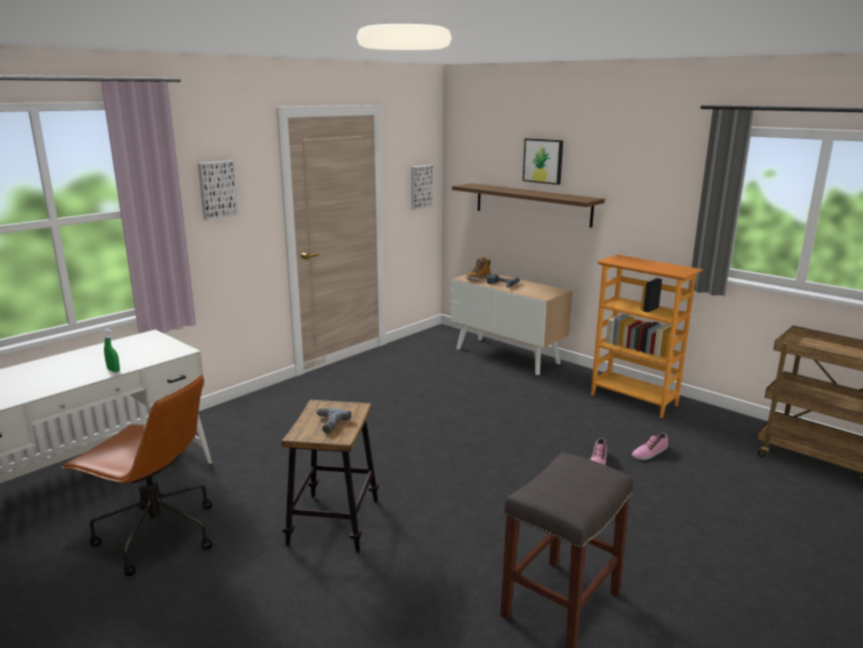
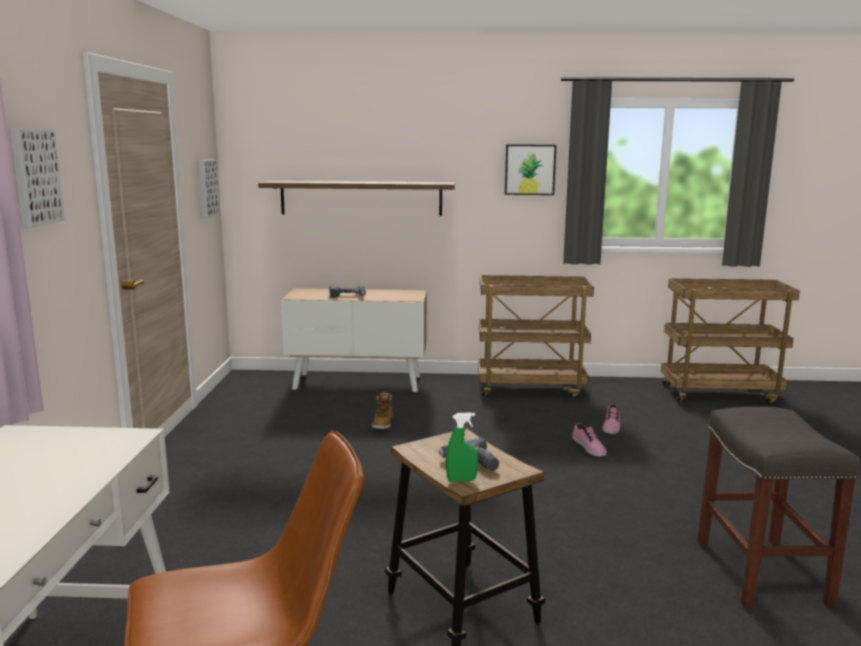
camera: 40 degrees left, 5 degrees down
(113, 370) = (69, 492): green spray bottle -> green spray bottle (461, 480)
(478, 278) = (310, 295): boot -> boot (382, 424)
(543, 161) = (373, 146): picture -> picture (529, 169)
(634, 400) = (530, 389): bookcase -> brown cart

